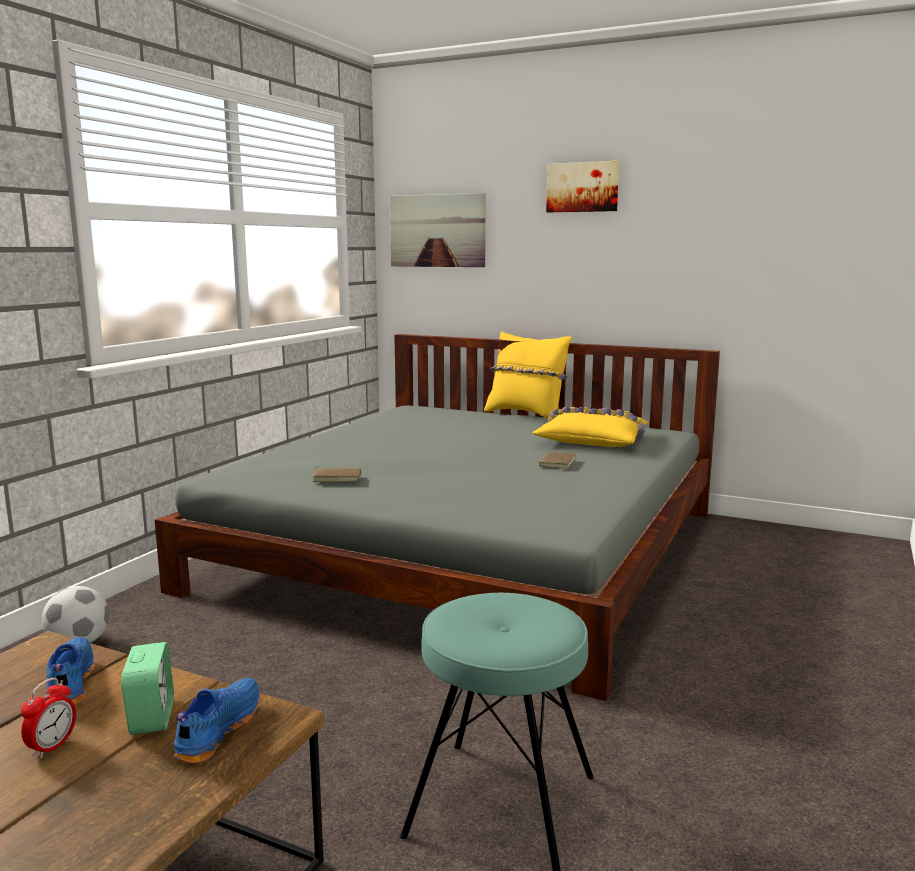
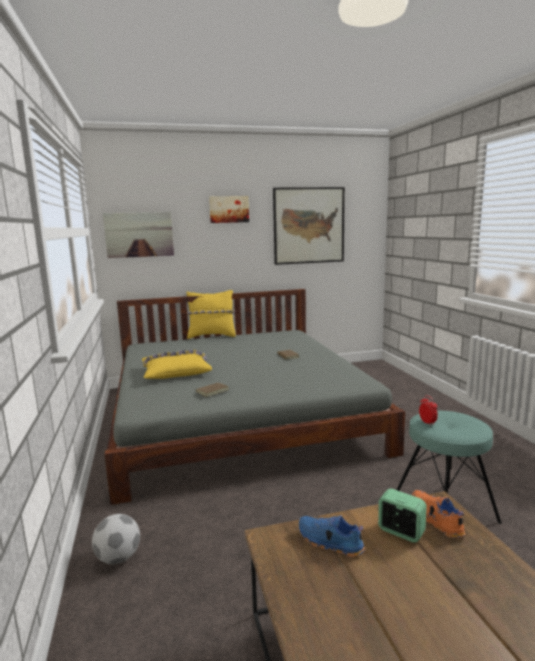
camera: 40 degrees left, 0 degrees up
(52, 747) = (400, 569): alarm clock -> alarm clock (427, 422)
(216, 730) = (435, 520): blue shoe -> orange shoe
(593, 440) = (273, 342): yellow pillow -> yellow pillow (176, 372)
(744, 220) = (308, 225): none -> picture

